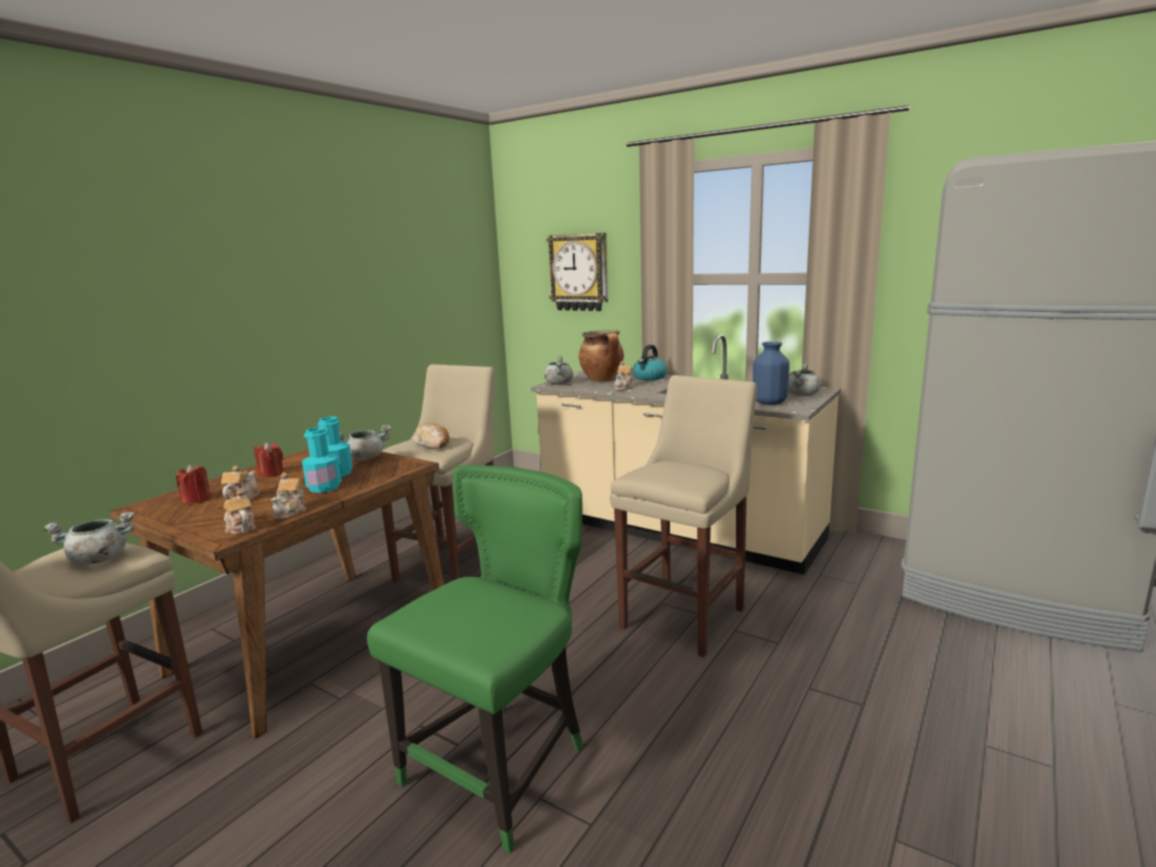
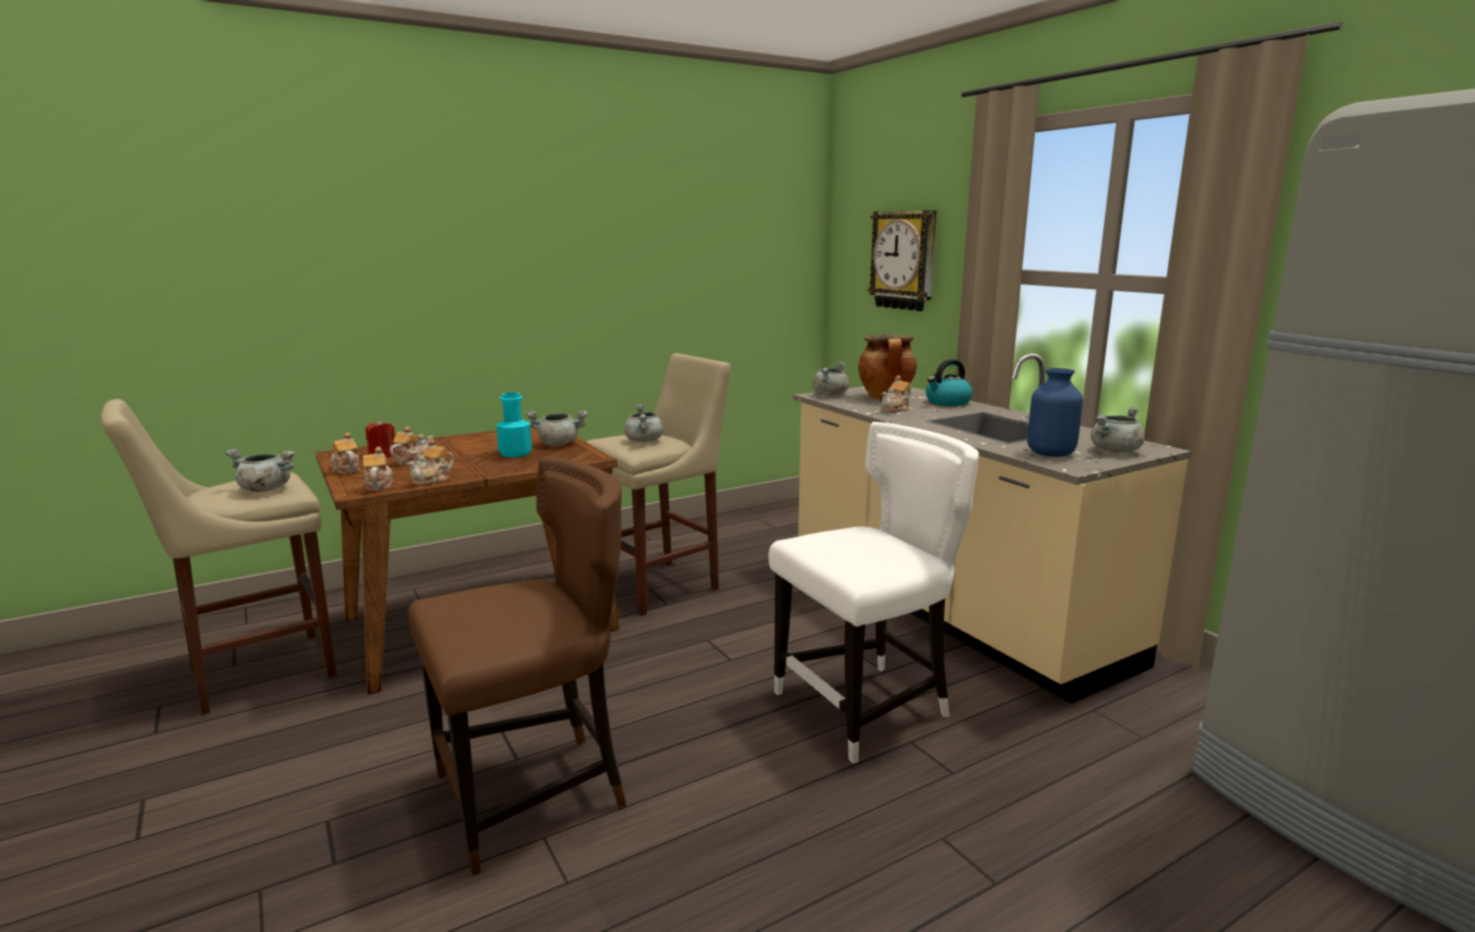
camera: 25 degrees right, 0 degrees up
(177, 521) = (345, 469): none -> teapot
(271, 473) = (465, 443): red candle -> none
(324, 487) = (488, 464): turquoise bottle -> none
(433, 443) = (644, 441): bread -> grey cooking pot
(501, 767) = (535, 794): green chair -> brown chair
(687, 615) = (867, 707): beige stool -> white chair

